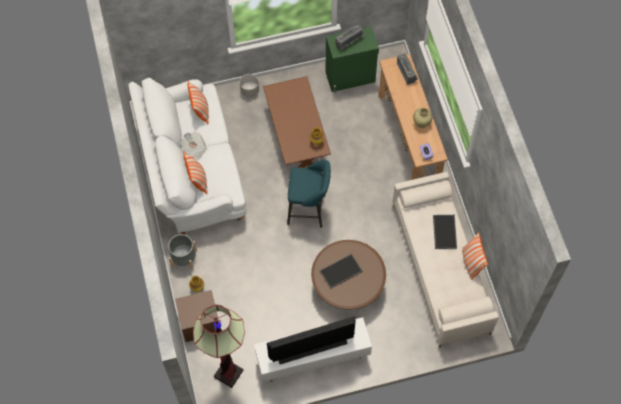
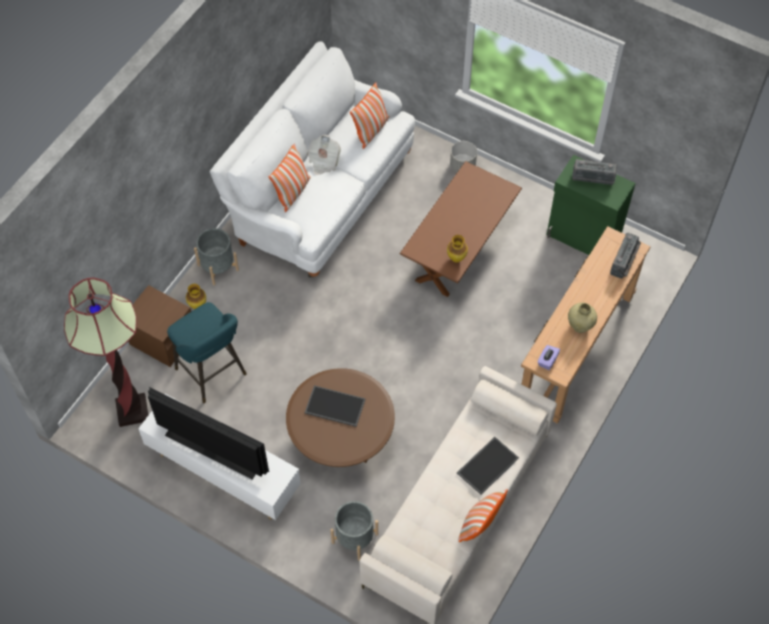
camera: 45 degrees right, 5 degrees down
(309, 210) = (388, 328): turquoise stool -> turquoise stool (213, 374)
(409, 328) = (355, 538): none -> grey planter

